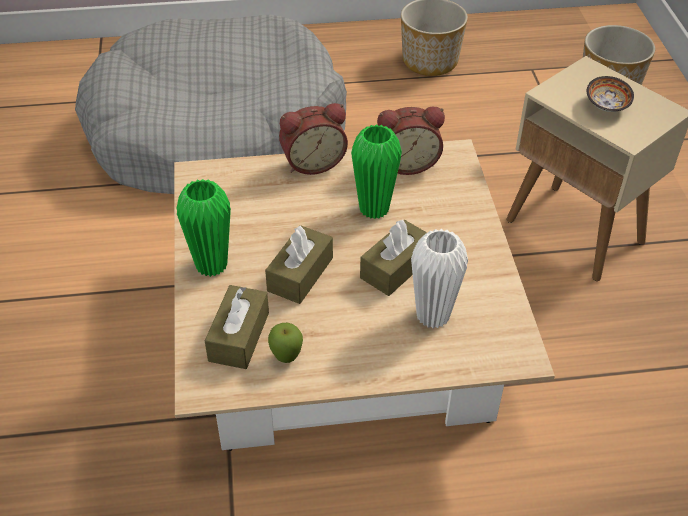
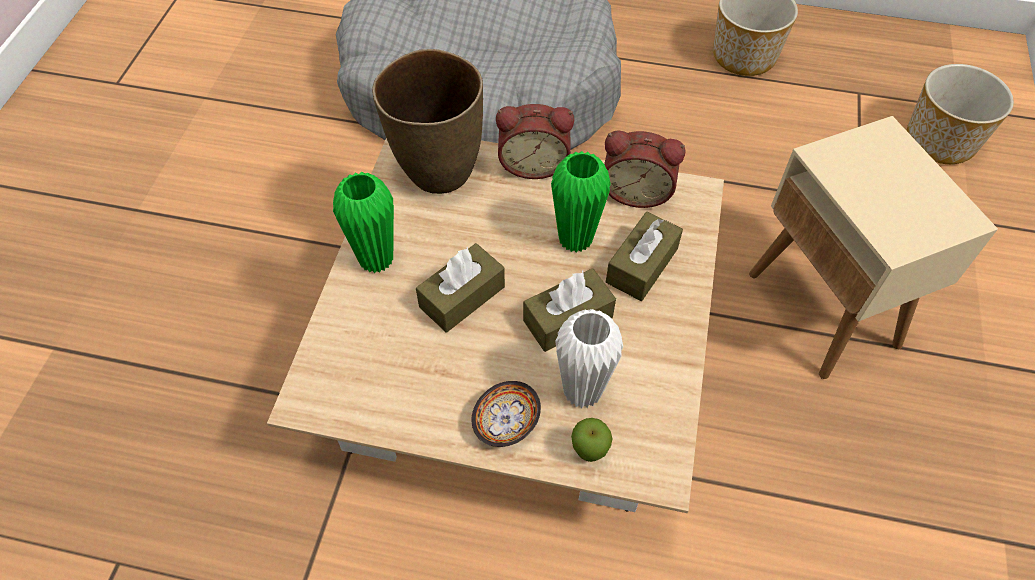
camera: 20 degrees right, 10 degrees up
(233, 187) = (438, 172): none -> brown vase
(239, 336) = (368, 352): brown tissue box -> brown tissue box (642, 265)
(286, 358) = (405, 393): apple -> apple (589, 452)
(606, 106) = (887, 192): bowl -> bowl (506, 422)

